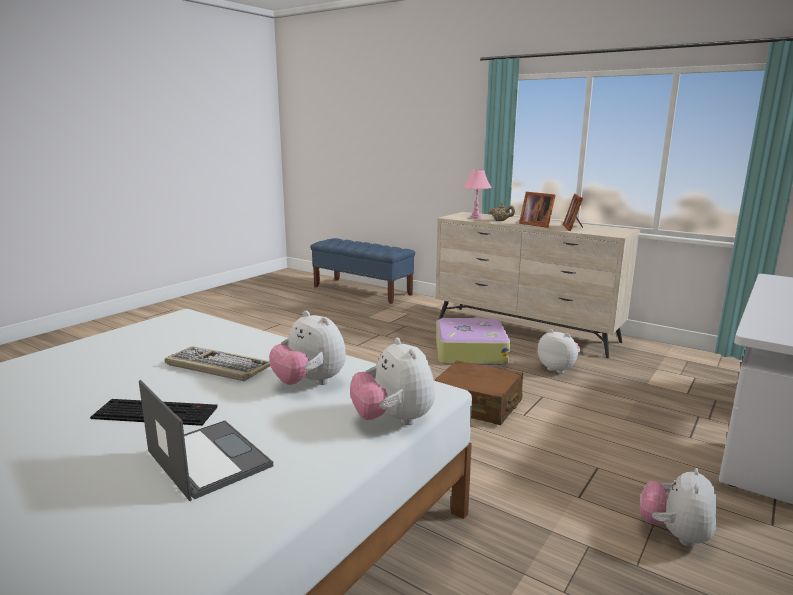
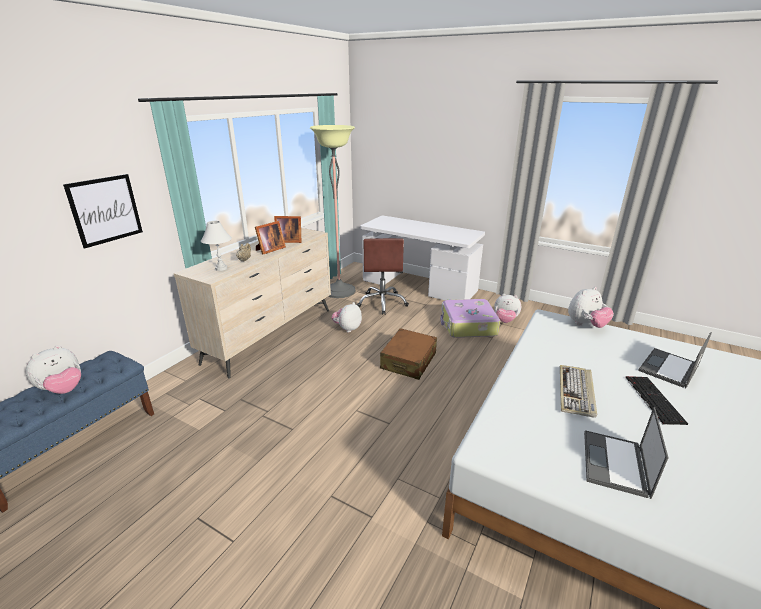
camera: 95 degrees left, 10 degrees up
(101, 359) = (615, 464): none -> laptop
(309, 383) = (569, 351): plush toy -> plush toy (63, 389)
(445, 145) = (105, 210): none -> picture
(469, 352) = (315, 362): suitcase -> suitcase (468, 325)
(476, 217) = (221, 268): pink table lamp -> white table lamp
(665, 396) = (382, 303): none -> brown office chair
(684, 365) = (339, 291): none -> floor lamp

